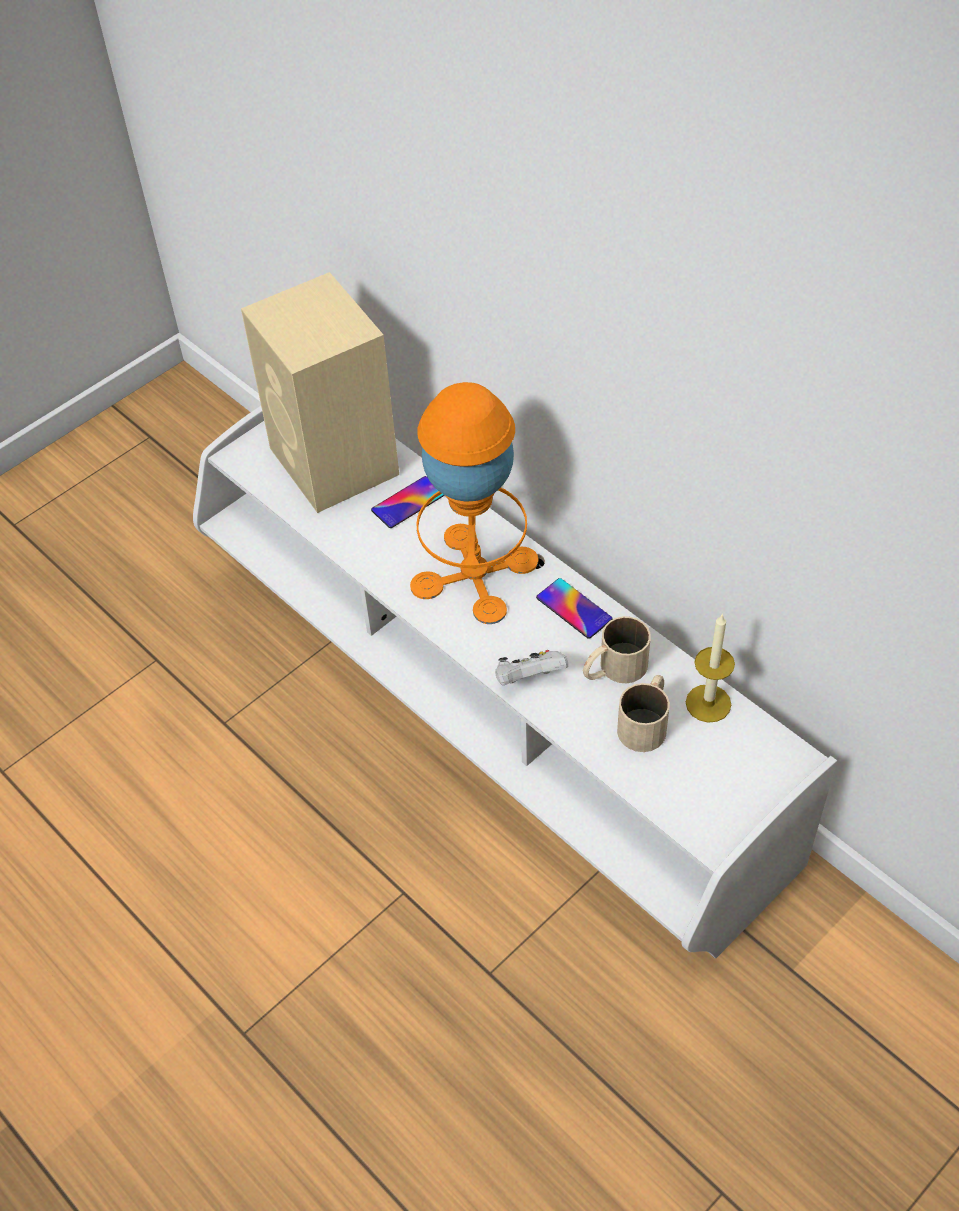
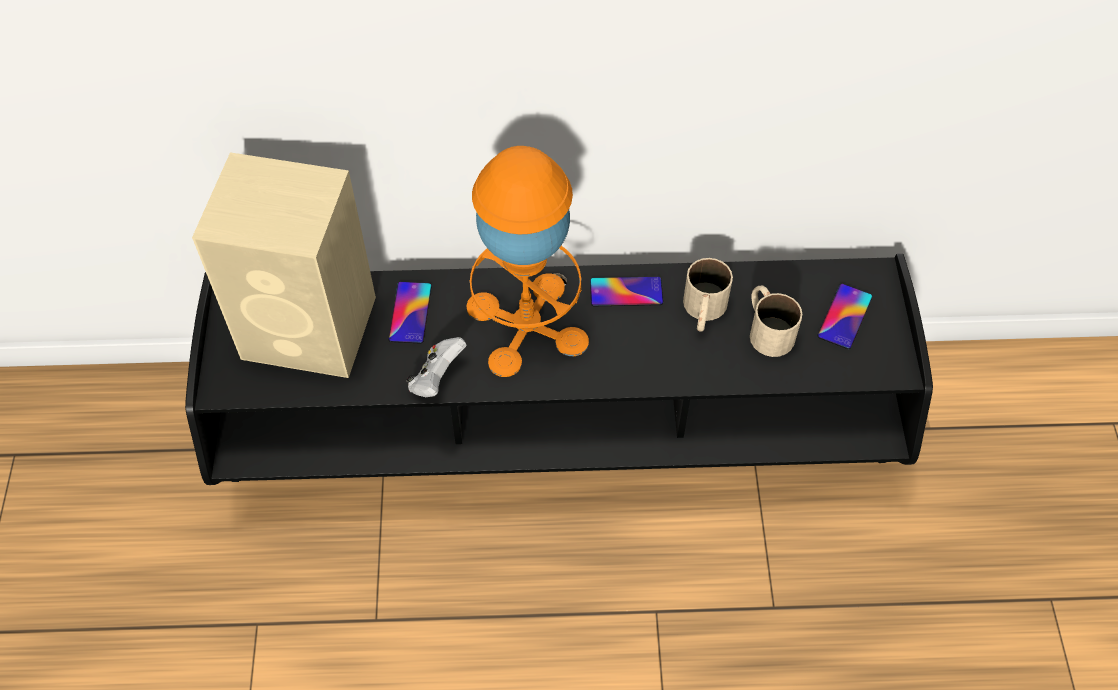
camera: 50 degrees left, 5 degrees up
(487, 714) = (560, 437): white tv stand -> black tv stand
(529, 679) = (659, 366): white game controller -> white game controller (436, 378)
(708, 703) = (787, 283): candle -> none
(722, 765) = (844, 316): none -> phone

